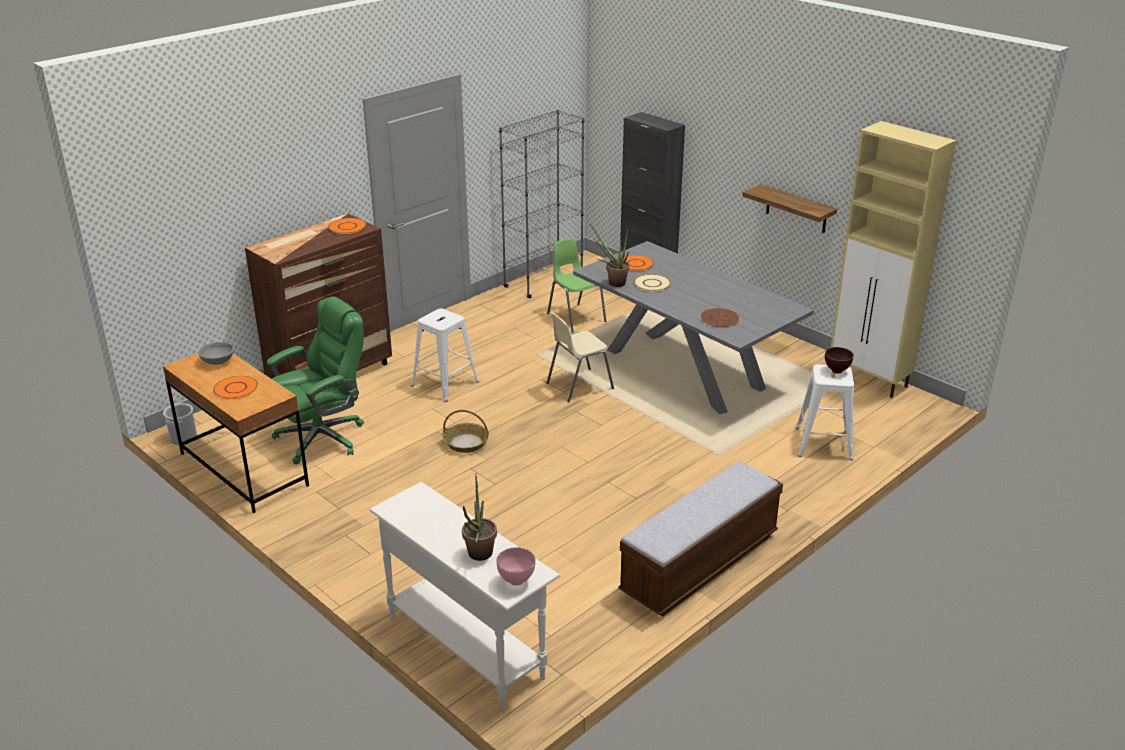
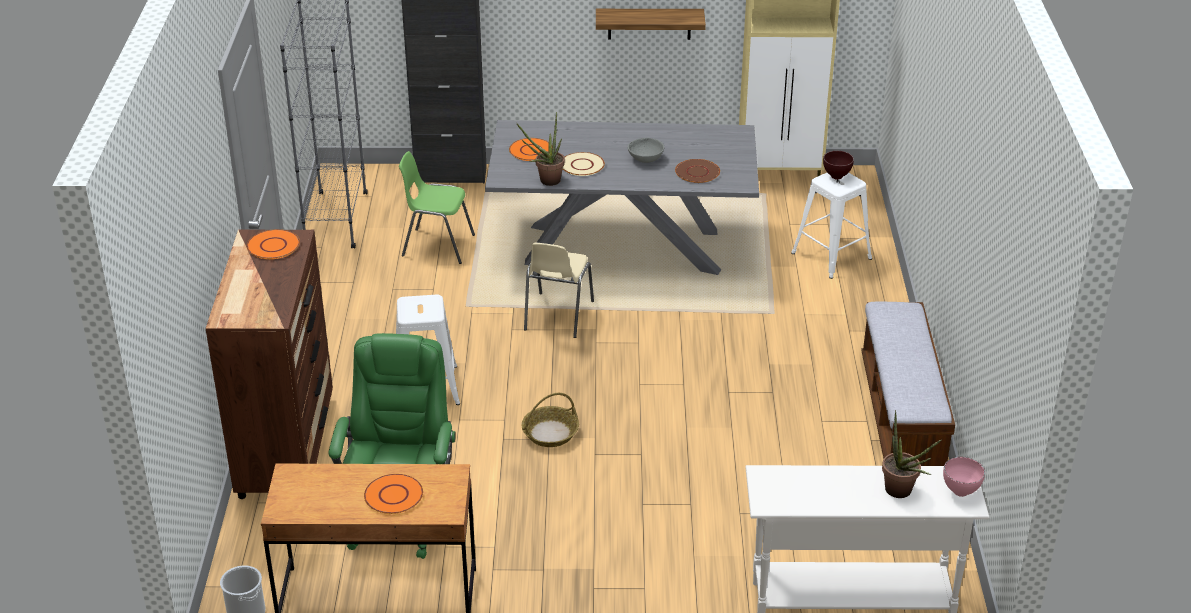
camera: 45 degrees left, 5 degrees up
(218, 361) = (314, 480): grey bowl -> grey bowl (645, 158)

